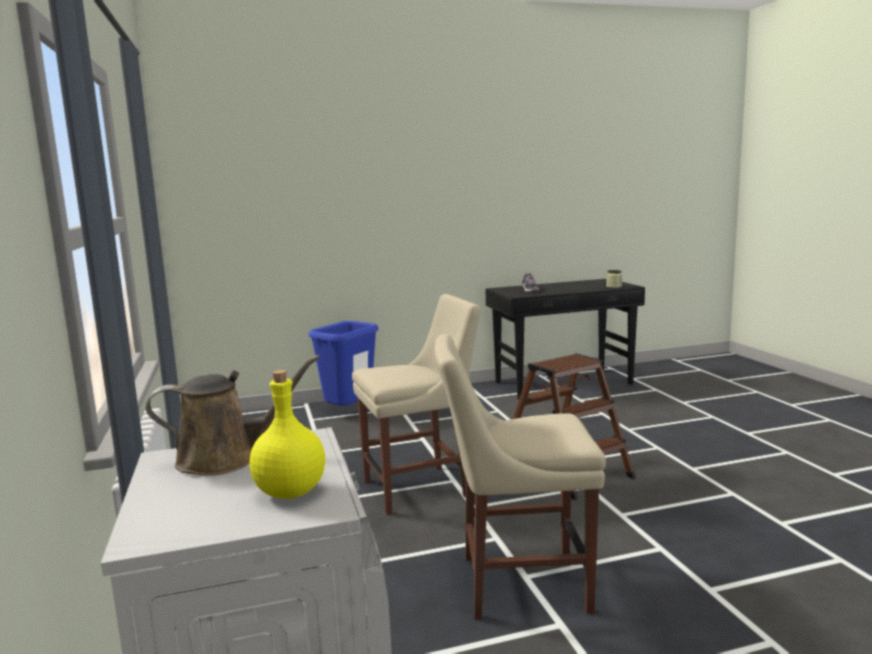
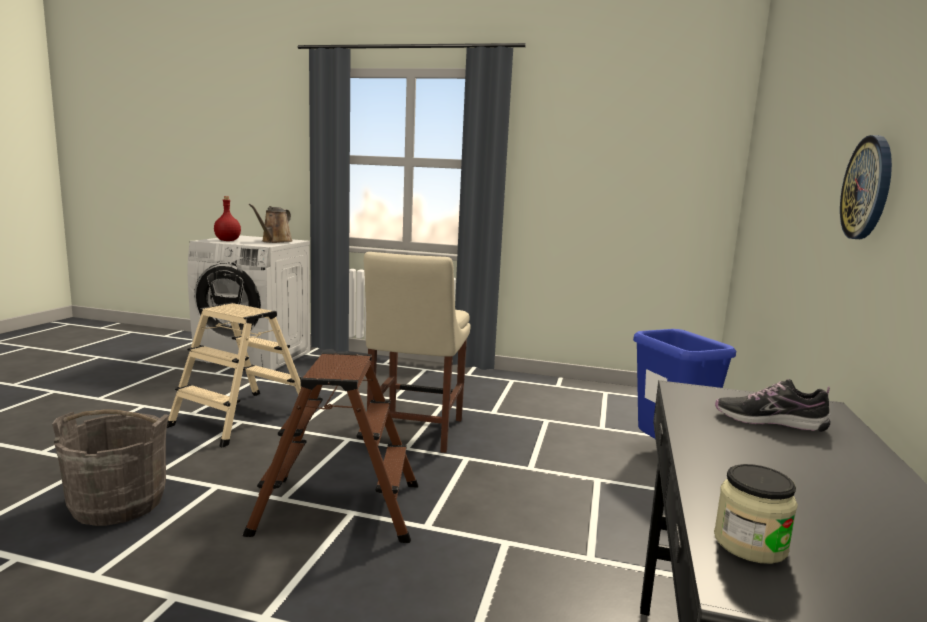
camera: 120 degrees right, 0 degrees up
(289, 492) = (228, 240): yellow bottle -> red bottle
(455, 210) = (868, 188): none -> wall clock
(516, 583) = (242, 417): beige chair -> beige step ladder
(703, 533) = (118, 504): none -> grey bucket

